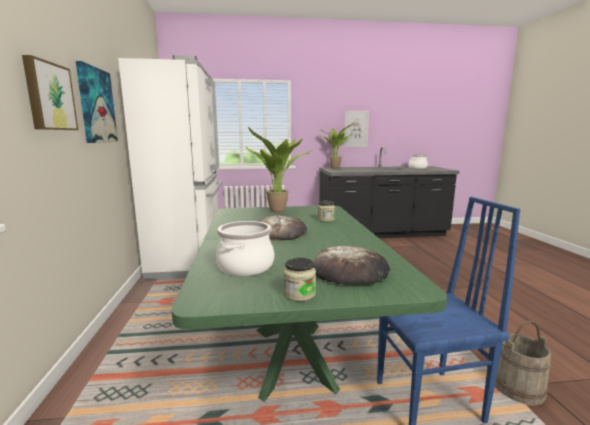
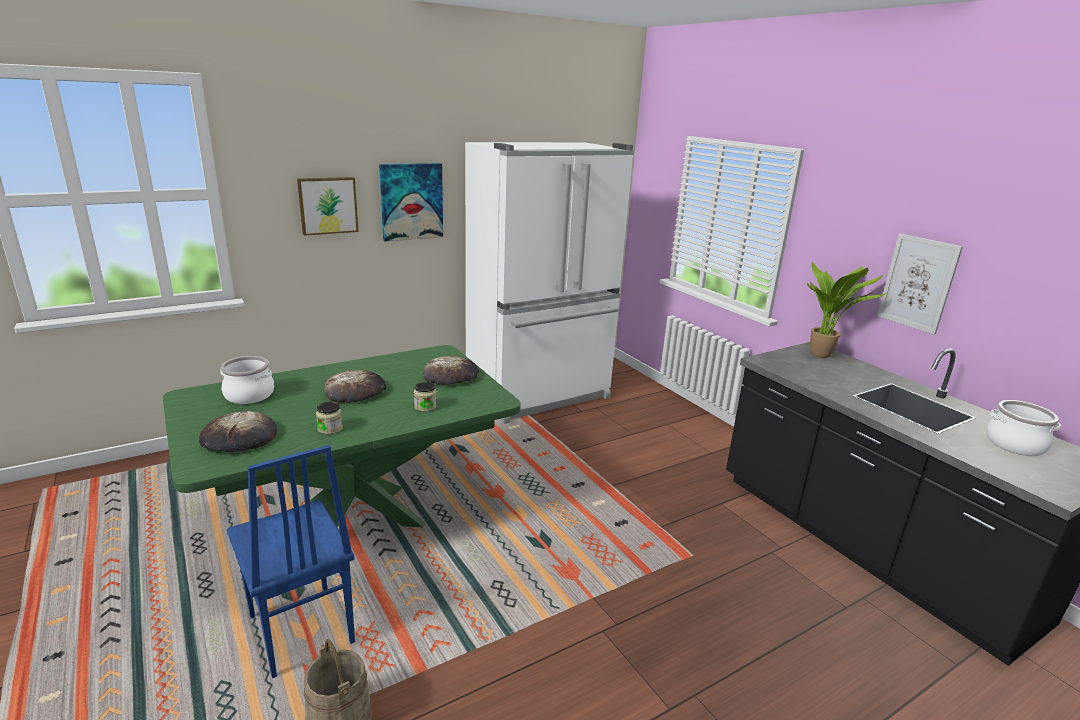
camera: 65 degrees right, 10 degrees up
(278, 212) = (451, 375): potted plant -> bread
(299, 294) = (191, 423): jar -> jar (330, 429)

